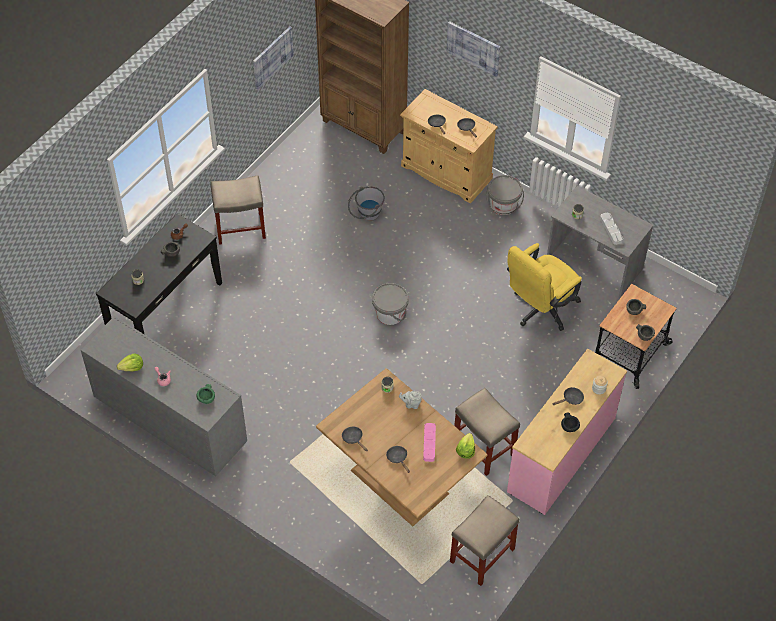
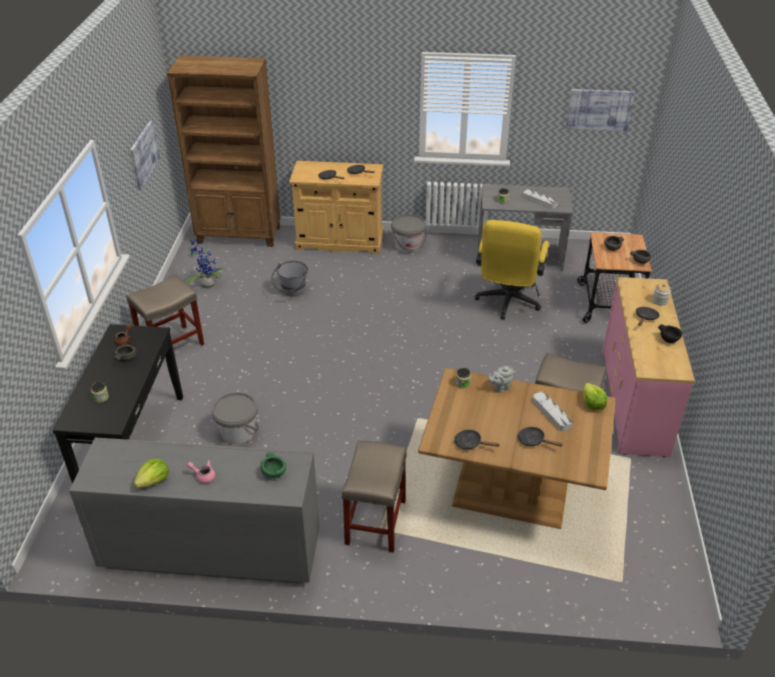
camera: 30 degrees left, 15 degrees down
(303, 173) = (206, 284): none -> potted plant
(390, 313) = (376, 356): grey bucket -> grey bucket (238, 432)
(429, 443) = (551, 413): pink tray -> grey tray
(473, 48) = (345, 81): picture -> picture (599, 109)
(481, 556) = (652, 523): beige stool -> beige stool (375, 523)

